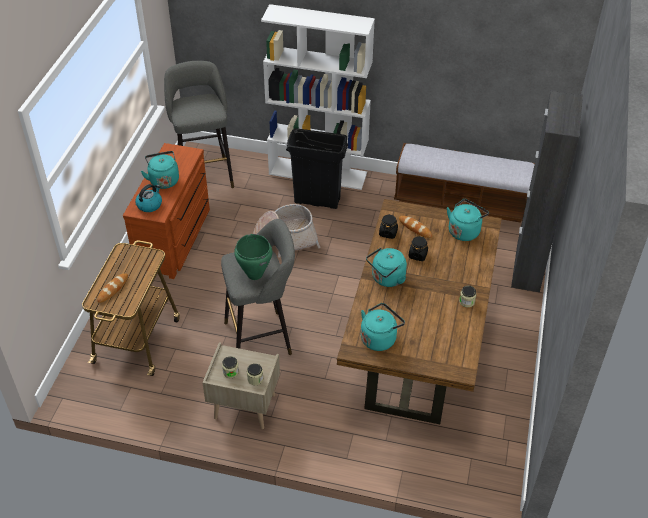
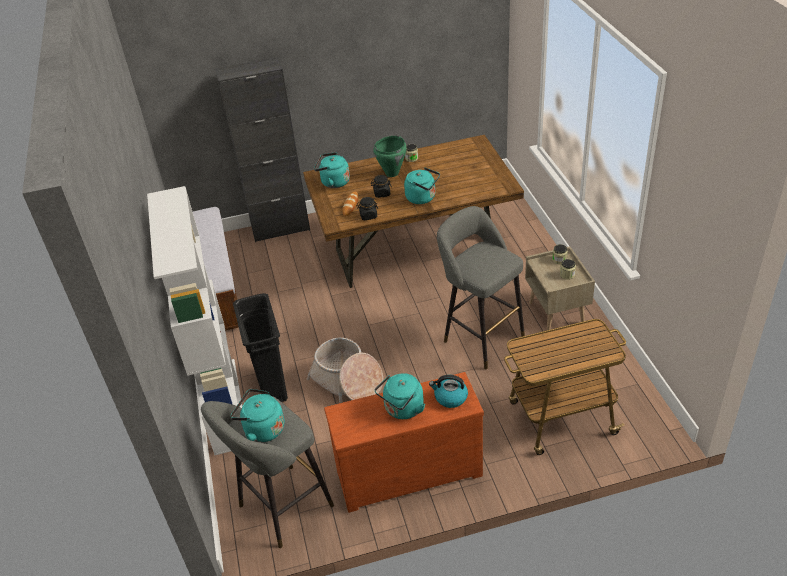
camera: 115 degrees left, 5 degrees down
(113, 289) = (585, 349): bread -> none
(254, 275) = (490, 255): green cooking pot -> green cooking pot (392, 173)
(379, 338) = (485, 180): turquoise kettle -> turquoise kettle (262, 429)

